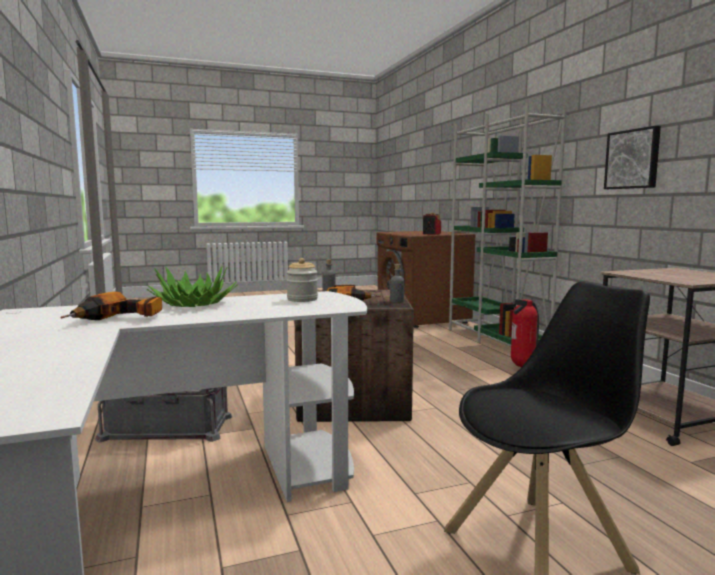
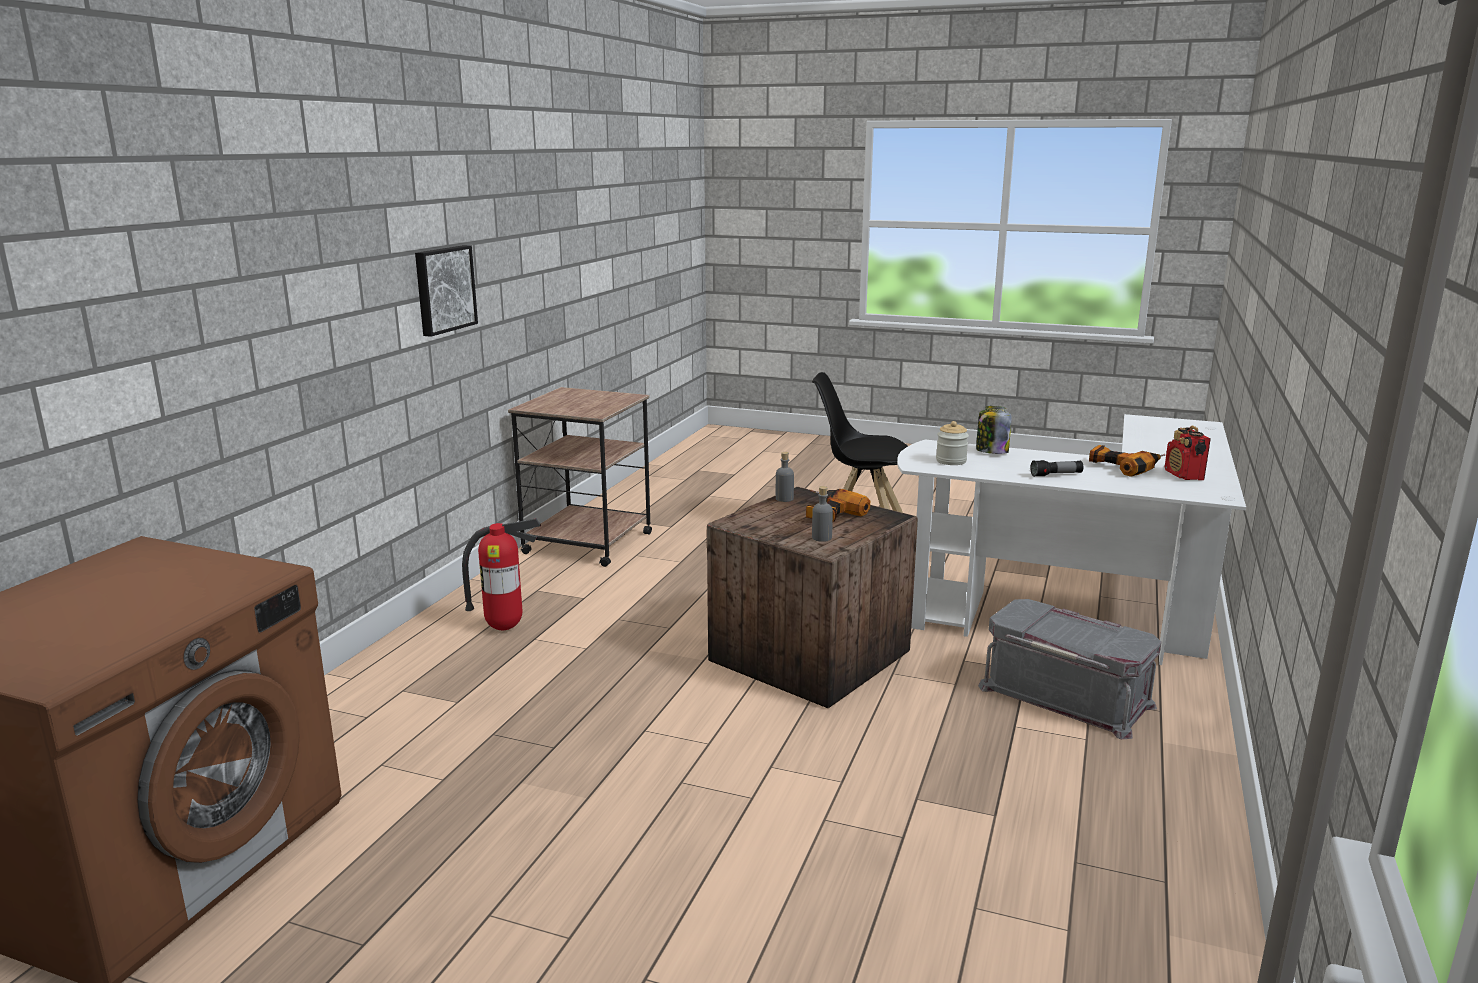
camera: 140 degrees left, 10 degrees up
(193, 304) = (1056, 475): potted plant -> flashlight
(278, 311) = (991, 451): none -> jar
(431, 234) = (216, 565): radio -> radio (1184, 475)
(496, 341) = (360, 689): green bookcase -> none

